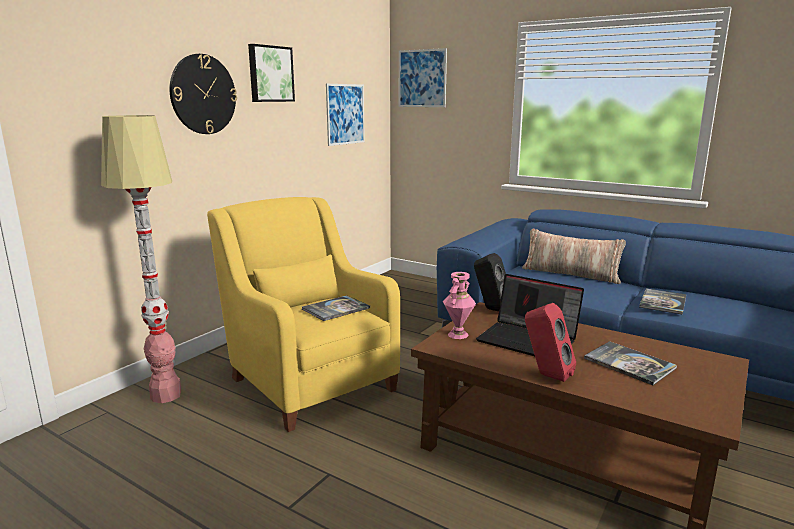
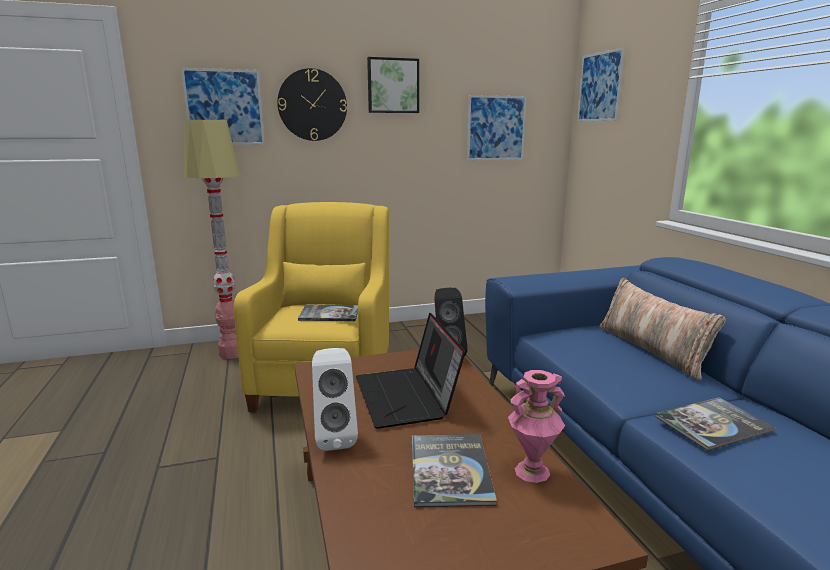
camera: 40 degrees right, 0 degrees up
(113, 98) = (224, 107): none -> picture
(458, 335) = (357, 367): pink vase -> pink vase (532, 472)
(546, 375) = (335, 437): red speaker -> white speaker

